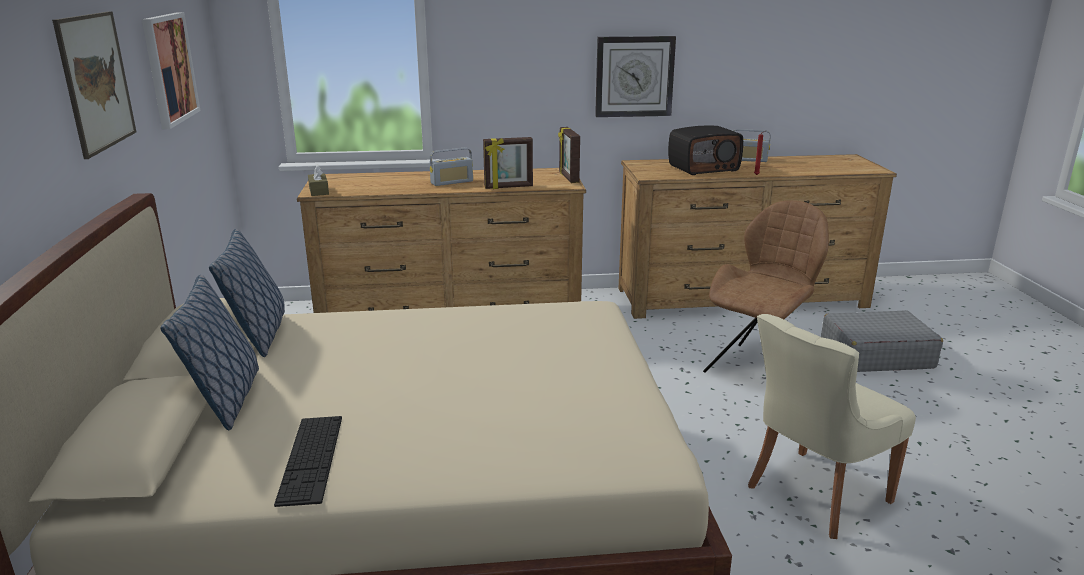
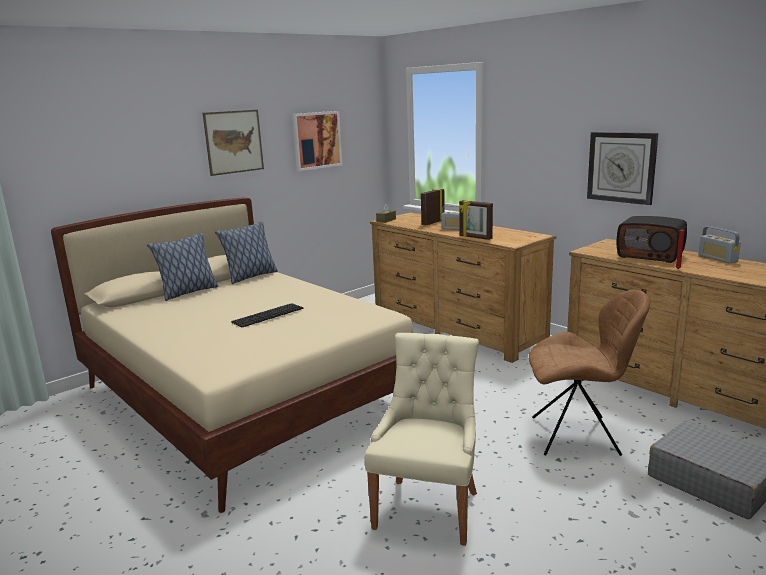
camera: 55 degrees right, 5 degrees down
(311, 458) = (155, 317): keyboard -> keyboard (268, 315)
(568, 178) = (528, 240): picture frame -> picture frame (432, 222)
(814, 495) = (428, 507): beige chair -> beige chair turned 90 degrees clockwise

